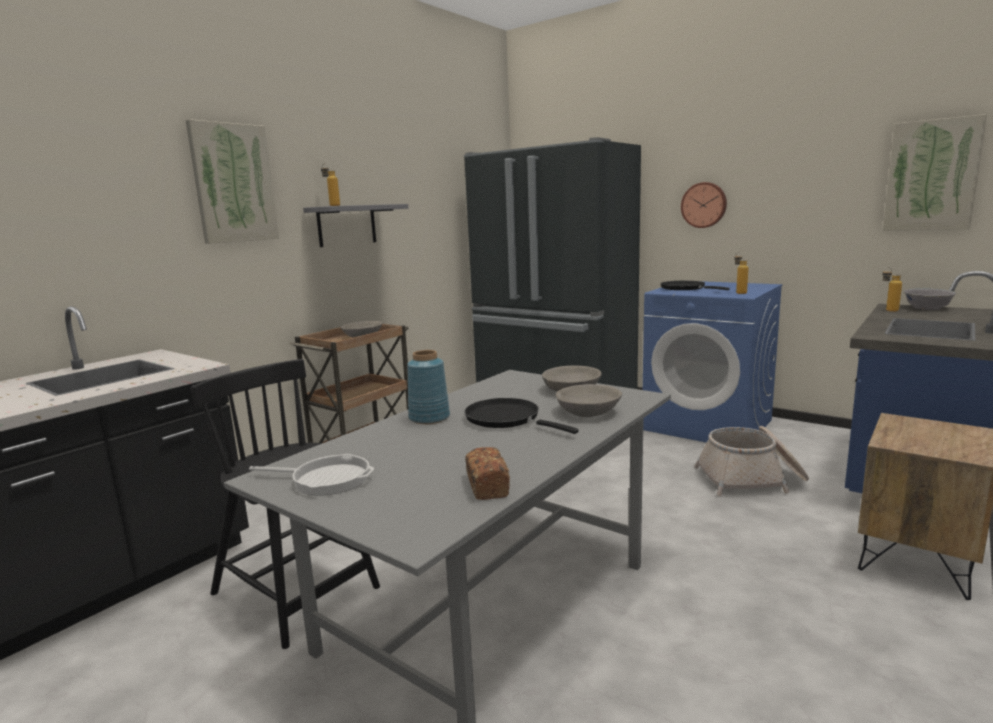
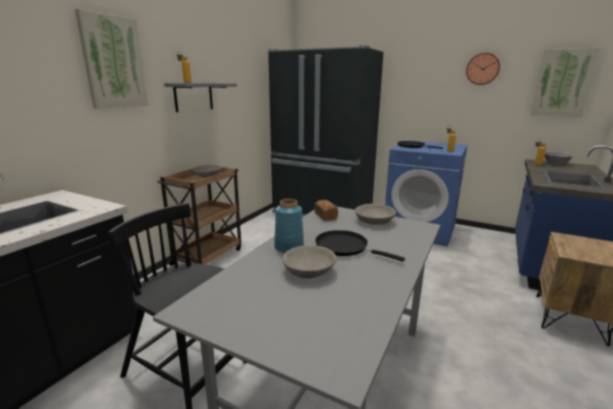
camera: 10 degrees left, 5 degrees up
(326, 479) = (238, 310): frying pan -> none
(487, 485) = (366, 312): bread -> bread (325, 216)
(588, 412) = (397, 240): grey bowl -> grey bowl (309, 271)
(704, 205) = (421, 93): wall clock -> wall clock (482, 69)
(751, 479) = (458, 267): basket -> none

